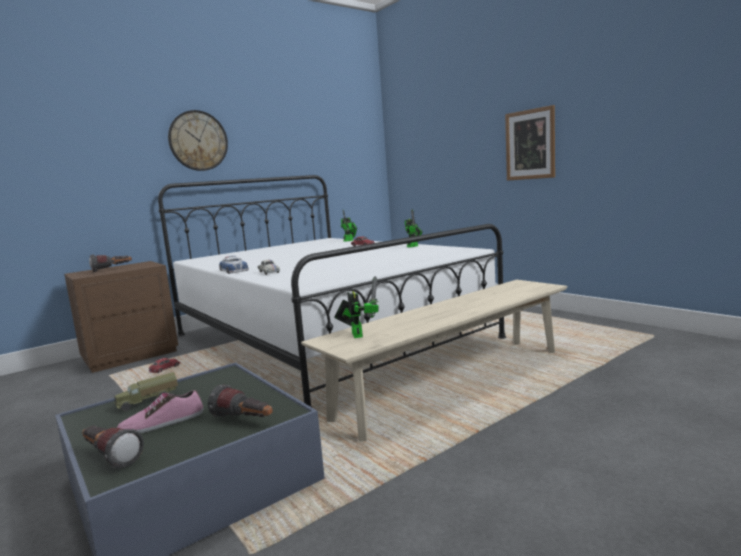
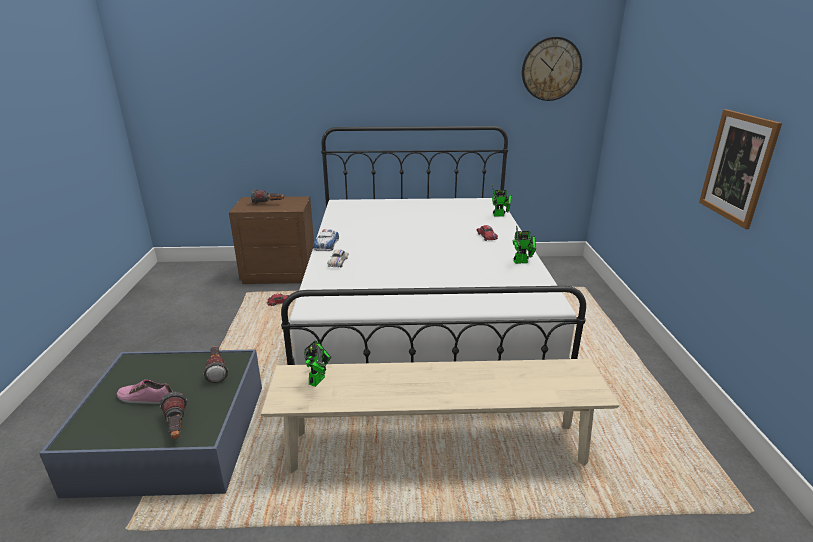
camera: 35 degrees right, 15 degrees up
(109, 457) = (91, 416): flashlight -> flashlight (217, 370)
(148, 402) = (167, 367): toy truck -> none
(198, 141) = (368, 83): wall clock -> wall clock (551, 69)

